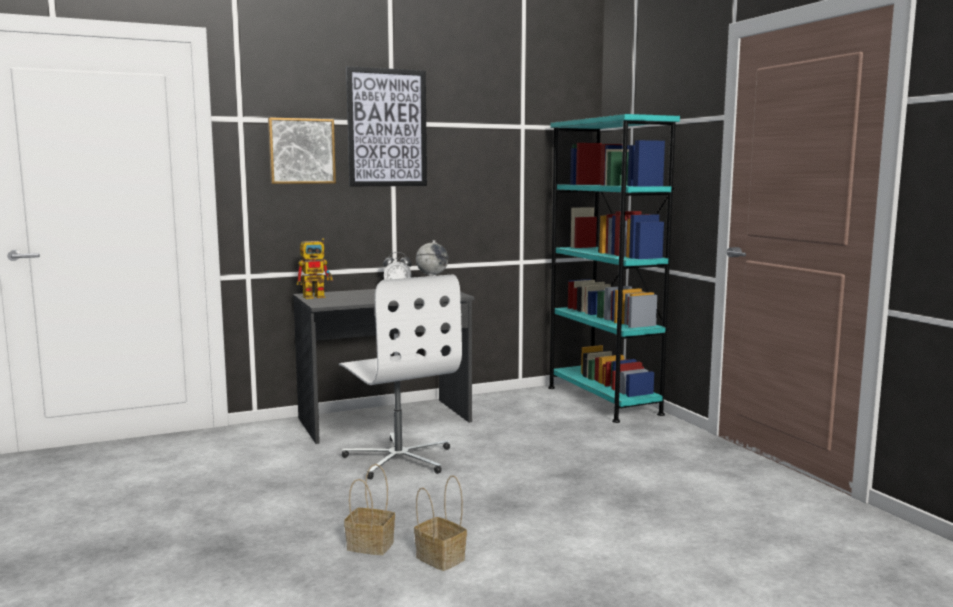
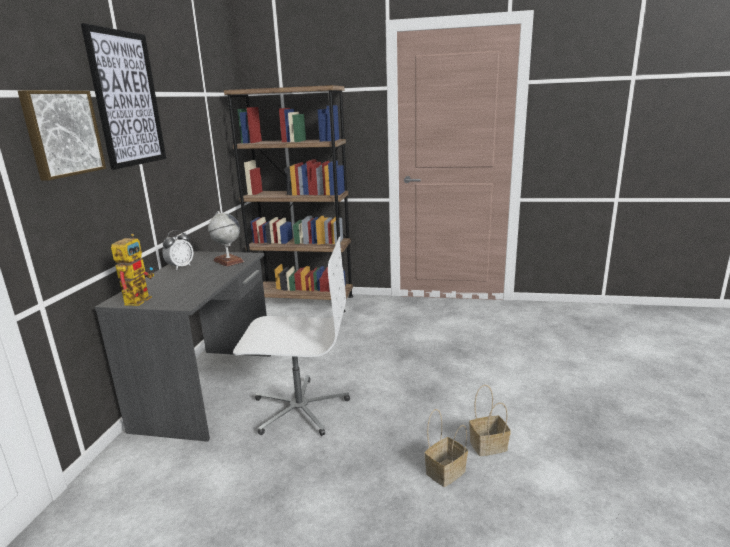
camera: 55 degrees left, 10 degrees up
(603, 400) = (303, 302): turquoise bookcase -> brown bookcase

